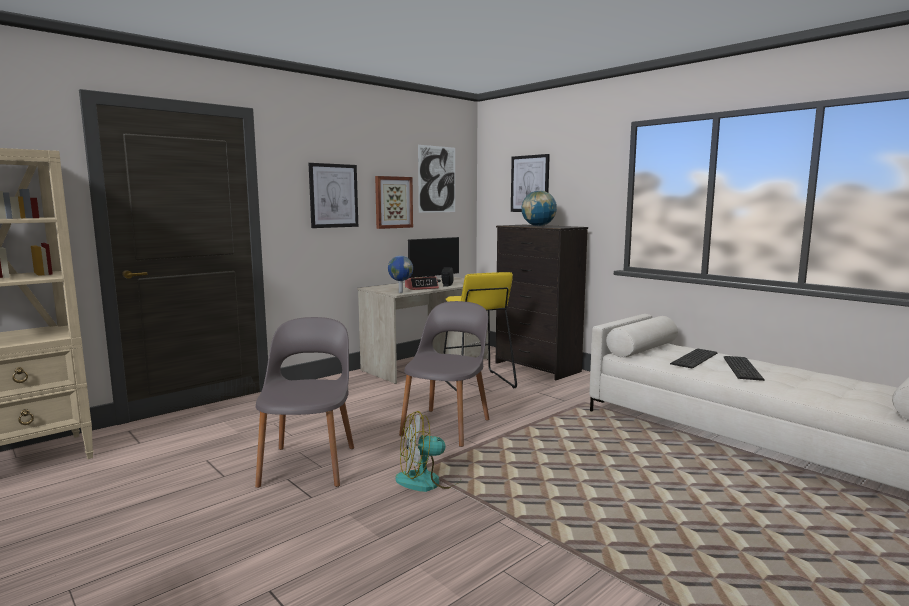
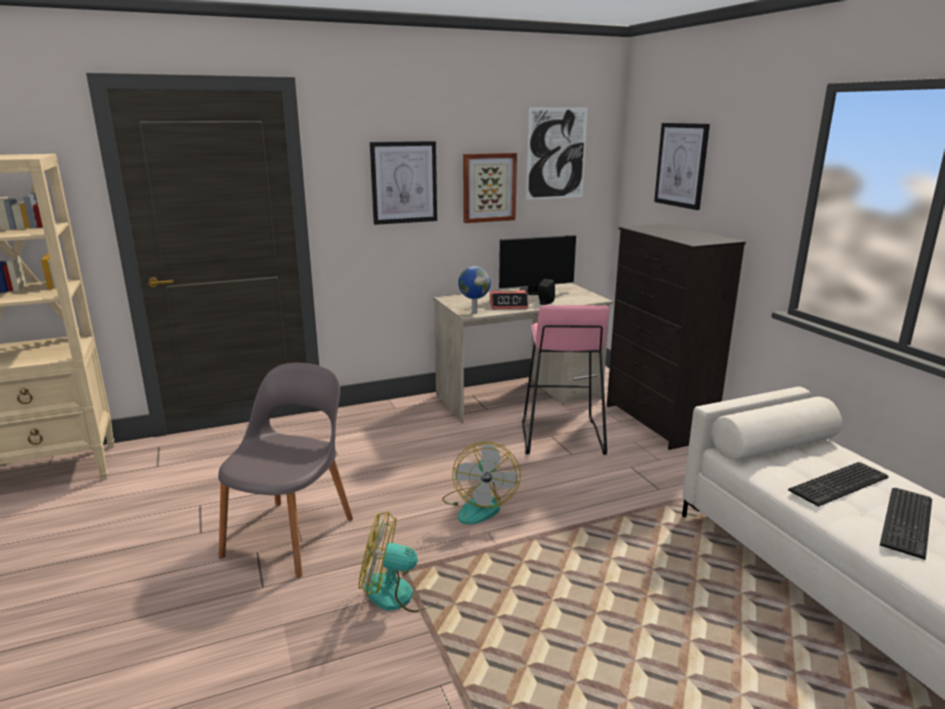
camera: 20 degrees right, 10 degrees up
(447, 426) = (479, 505): grey chair -> fan
(476, 383) = (561, 437): yellow stool -> pink stool
(538, 226) = (675, 233): globe -> none

